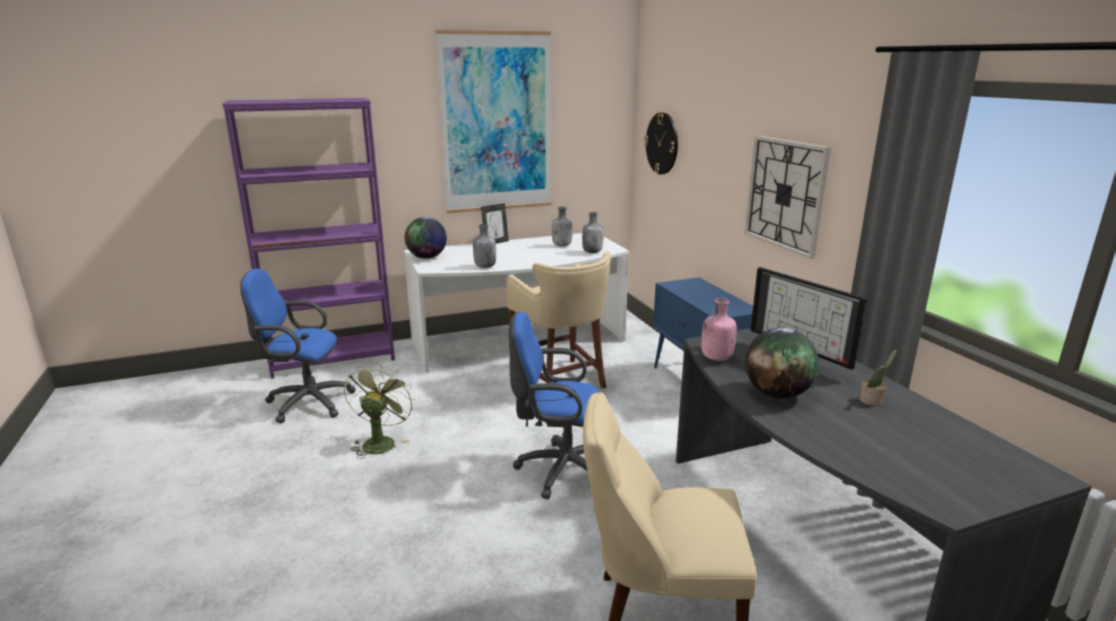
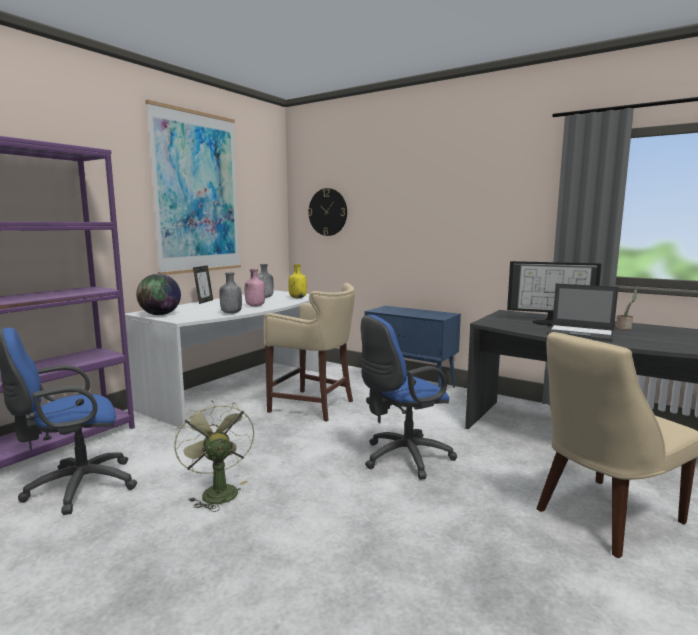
camera: 35 degrees left, 10 degrees down
(592, 252) = (297, 298): grey bottle -> yellow bottle
(715, 358) = (511, 327): pink bottle -> pink bottle (254, 306)
(777, 394) = (581, 334): globe -> laptop
(785, 194) = (469, 226): wall clock -> none

